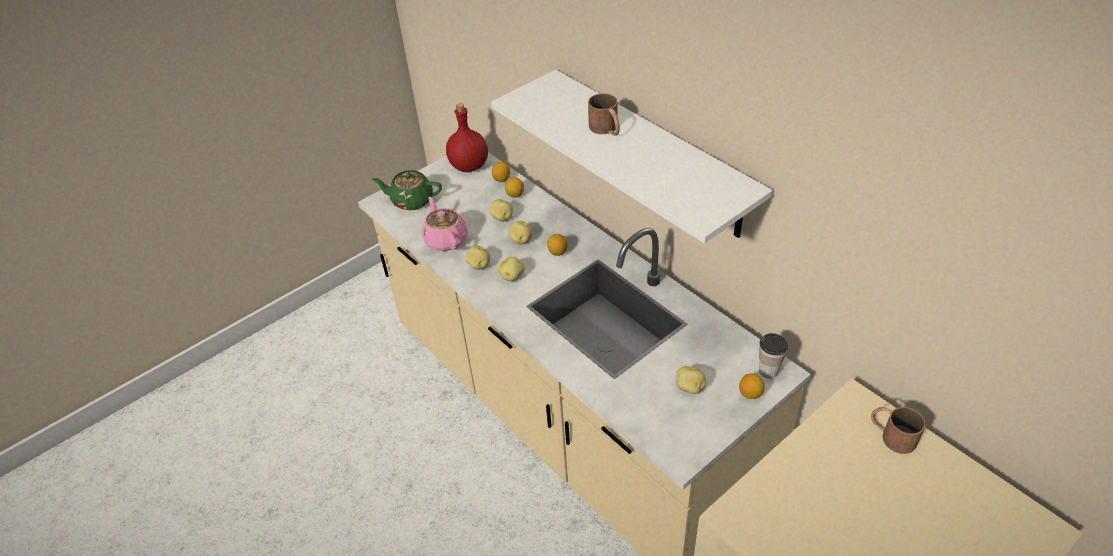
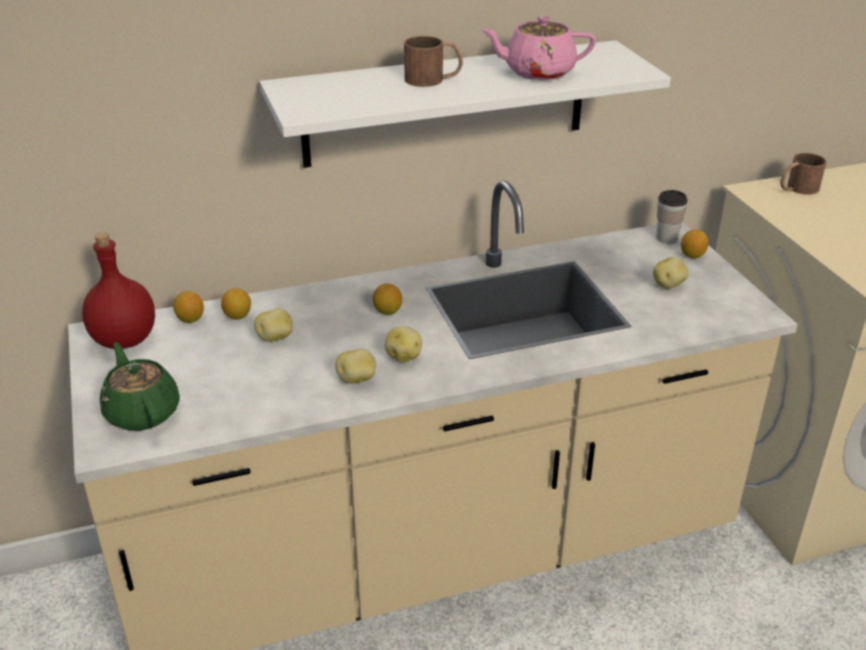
camera: 70 degrees left, 10 degrees down
(411, 200) = (142, 412): green teapot -> green teapot turned 120 degrees clockwise
(446, 239) = (271, 397): pink teapot -> pink teapot (537, 72)
(520, 240) = (337, 333): potato -> none

